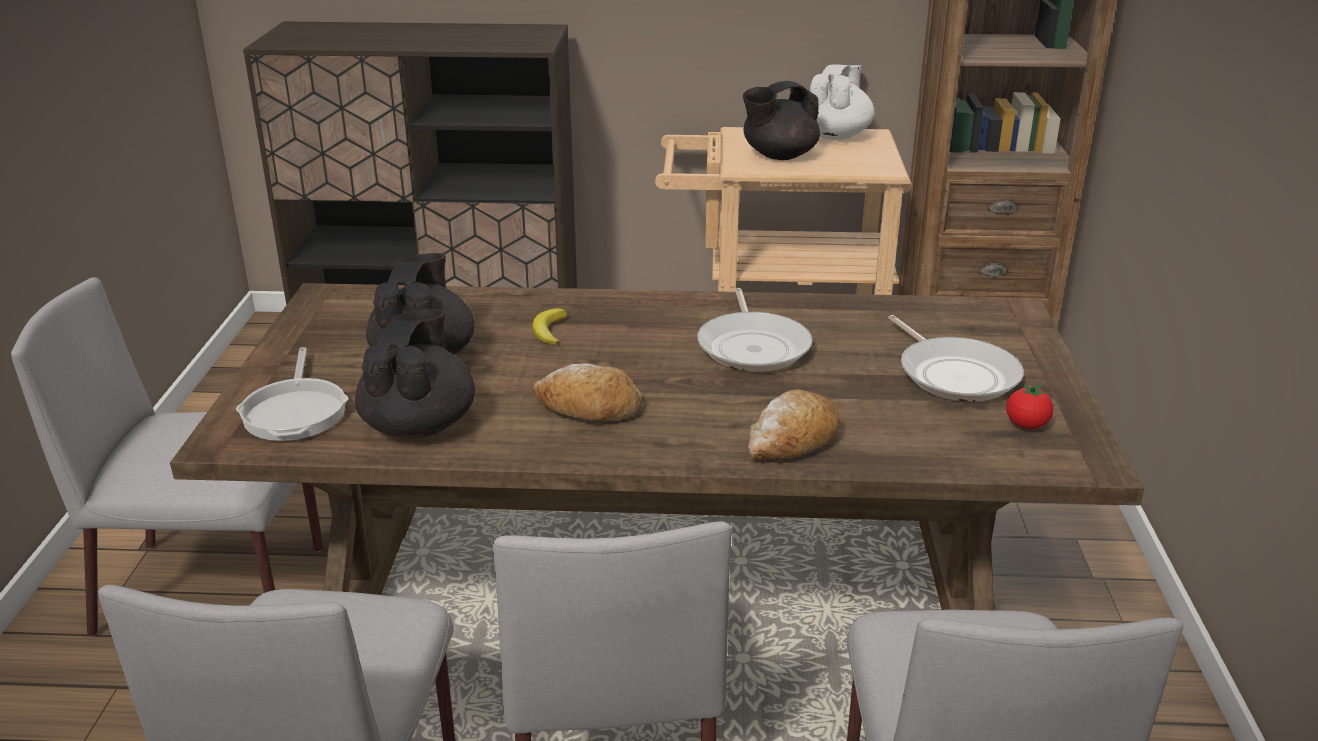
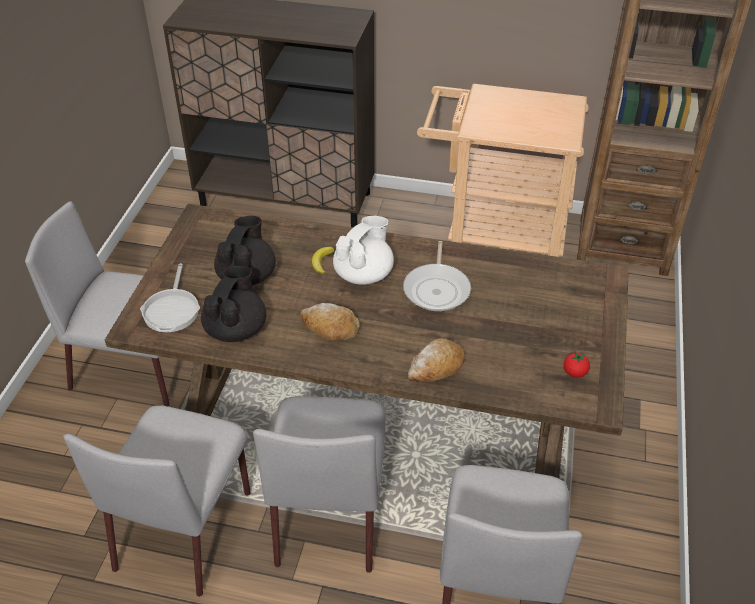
camera: 10 degrees right, 15 degrees up
(778, 156) = (501, 119): black teapot -> none
(835, 135) = (546, 100): white teapot -> white teapot (364, 274)
(955, 374) = (549, 327): frying pan -> none

